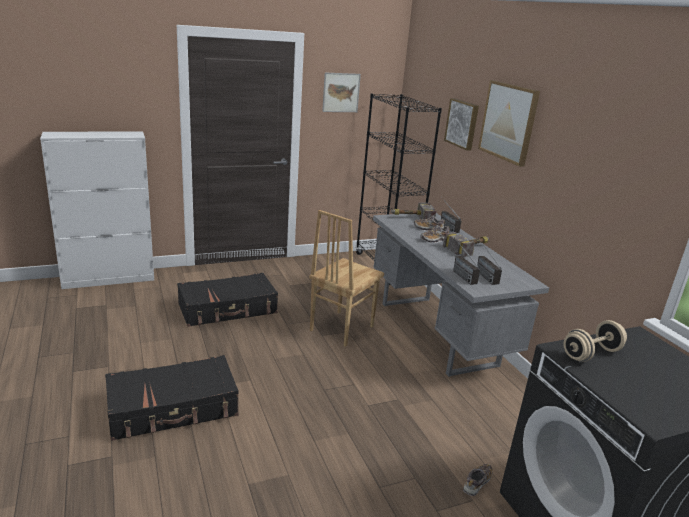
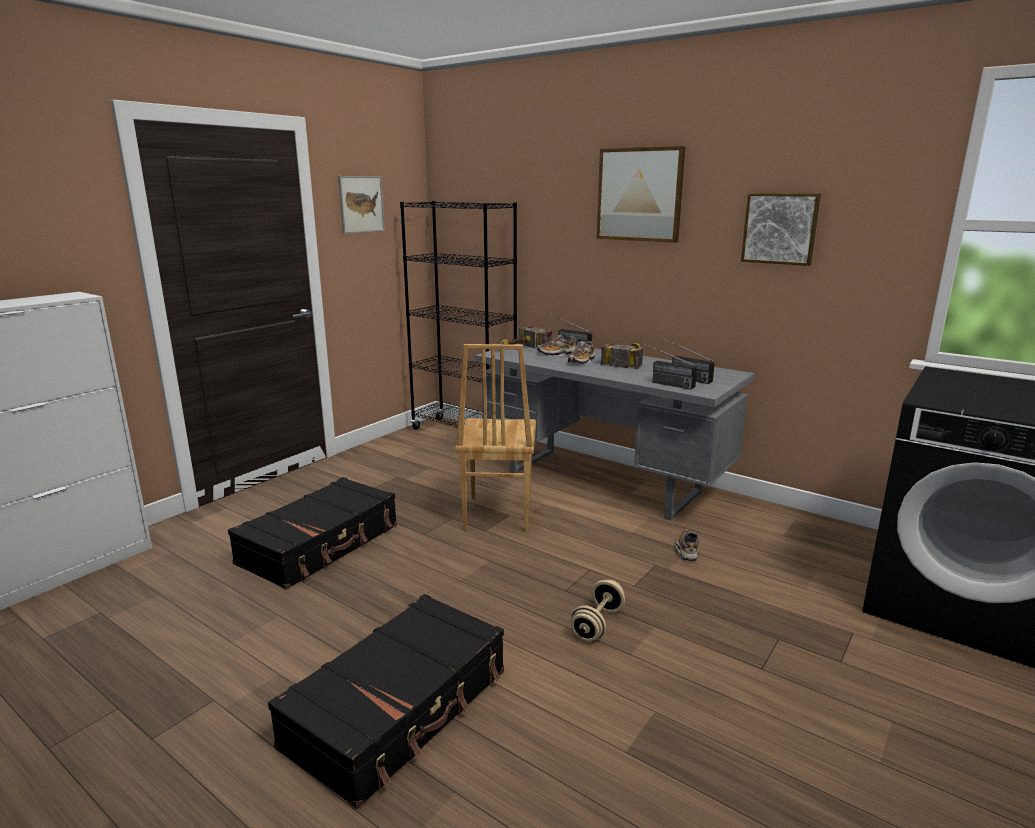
camera: 30 degrees left, 5 degrees down
(462, 123) = (557, 215): picture -> picture (780, 228)
(477, 483) = (833, 613): shoe -> shoe (687, 550)
(591, 354) = (951, 395): beige dumbbell -> beige dumbbell (597, 624)

